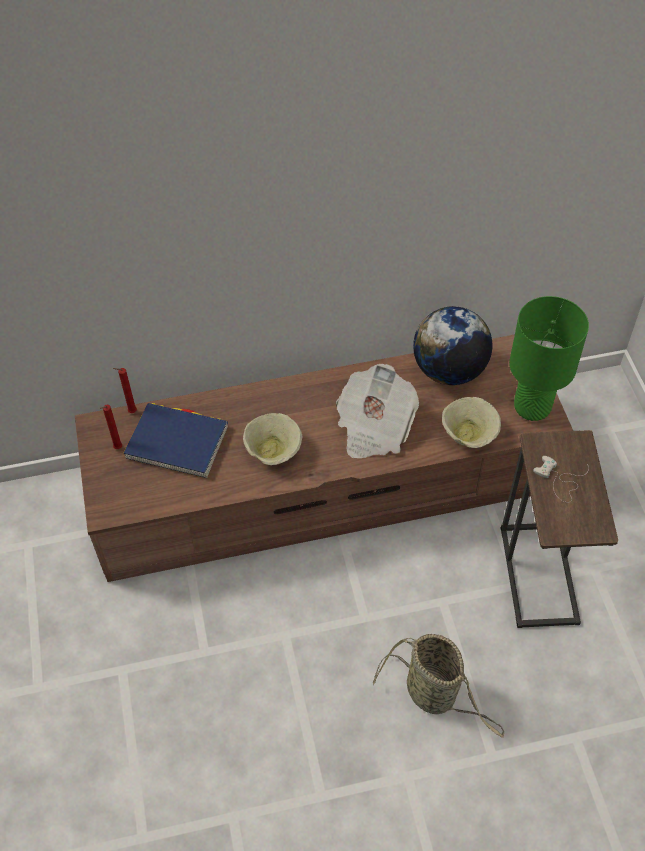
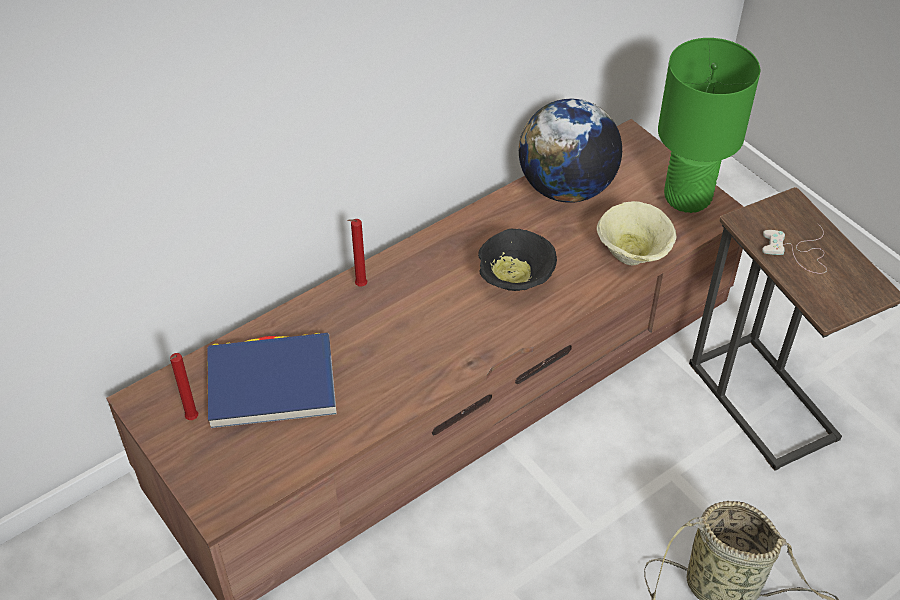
camera: 25 degrees left, 5 degrees down
(131, 412) = (186, 367): red candle -> red candle (359, 286)
(274, 451) = (407, 351): beige bowl -> none
(374, 427) = (515, 280): newspaper -> black bowl

